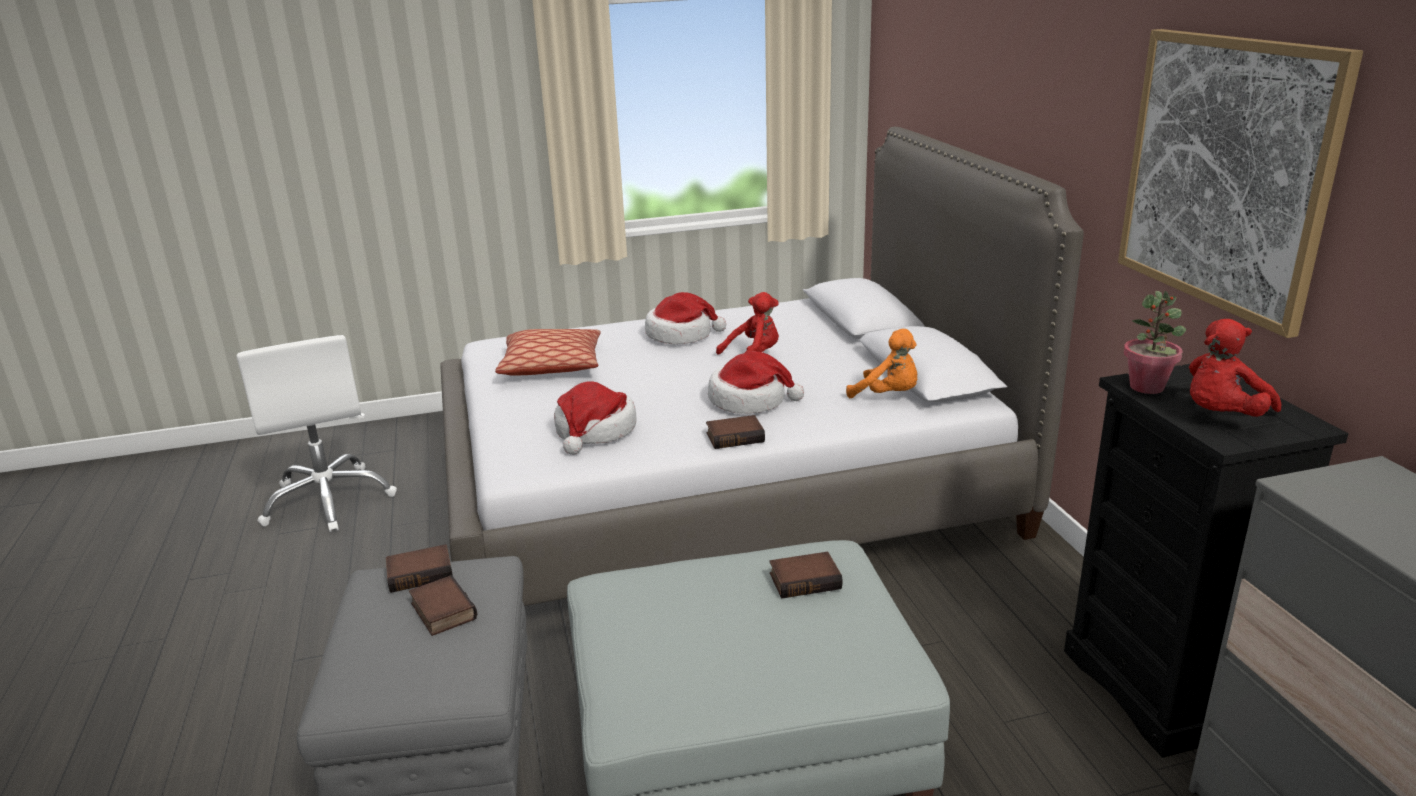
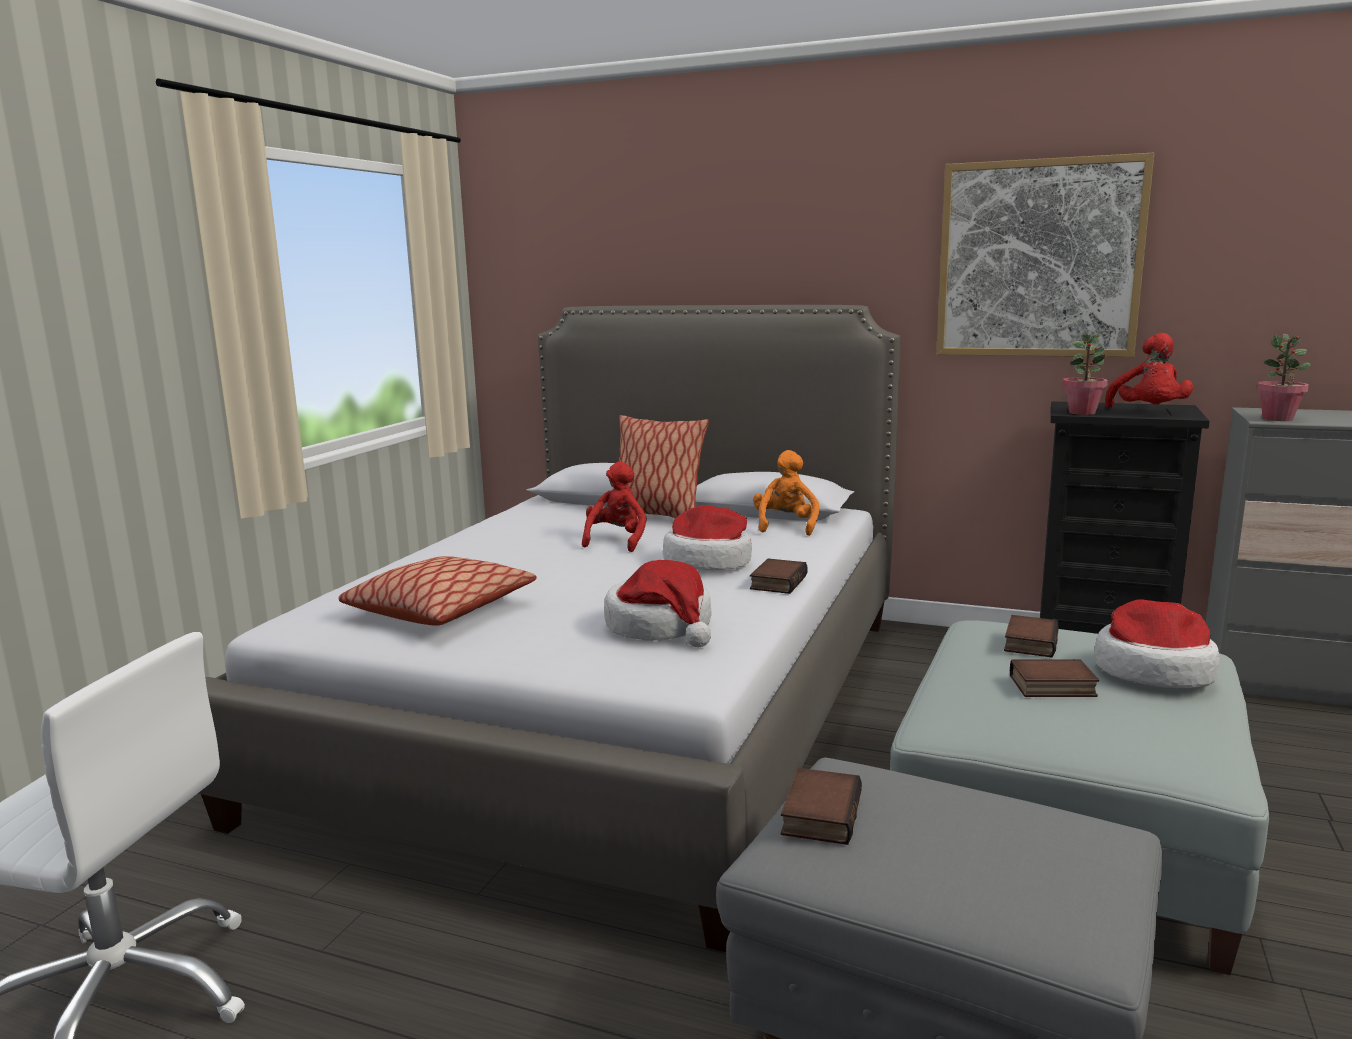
camera: 55 degrees left, 10 degrees down
(441, 611) = (932, 818): book -> book (1052, 687)
(681, 335) = (499, 549): hat -> hat (1152, 671)
(837, 347) = (656, 516): none -> pillow
(888, 395) = (785, 526): orange plush toy -> orange plush toy turned 60 degrees counterclockwise
(1321, 492) = (1278, 419): none -> potted plant

